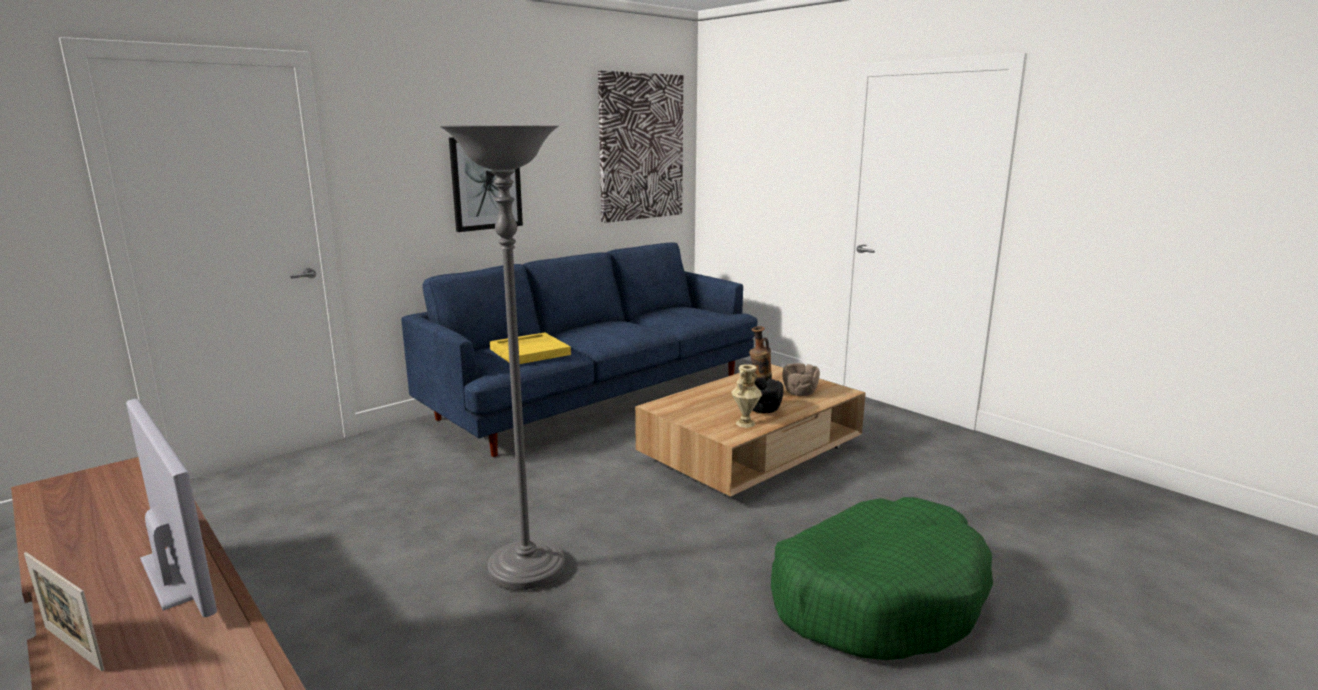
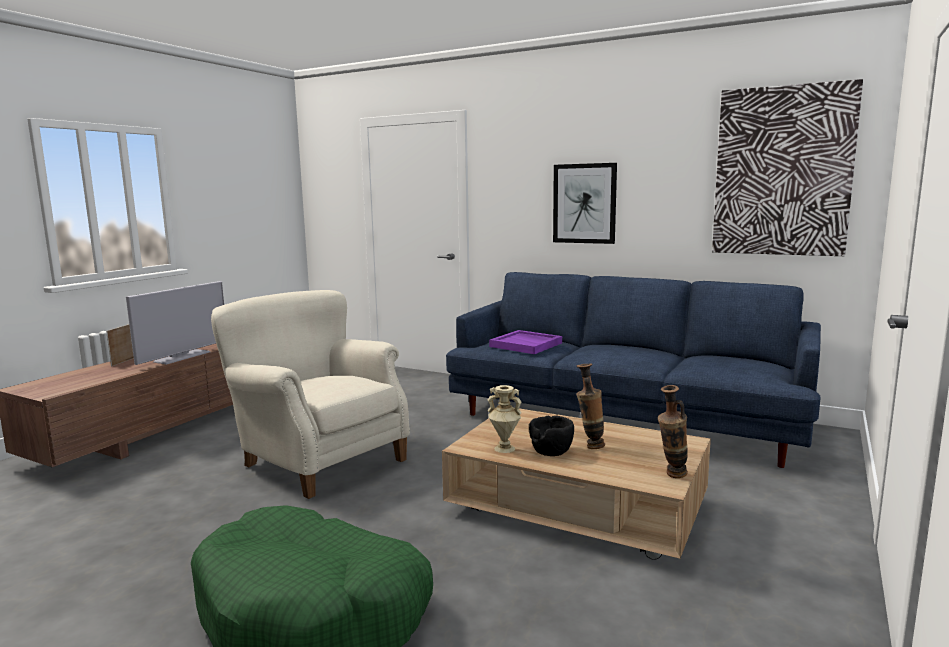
camera: 70 degrees right, 5 degrees down
(526, 569) = (319, 459): grey floor lamp -> beige armchair
(530, 351) = (526, 345): yellow tray -> purple tray
(799, 392) = (627, 463): brown bowl -> none
(828, 386) = (671, 476): none -> vase

